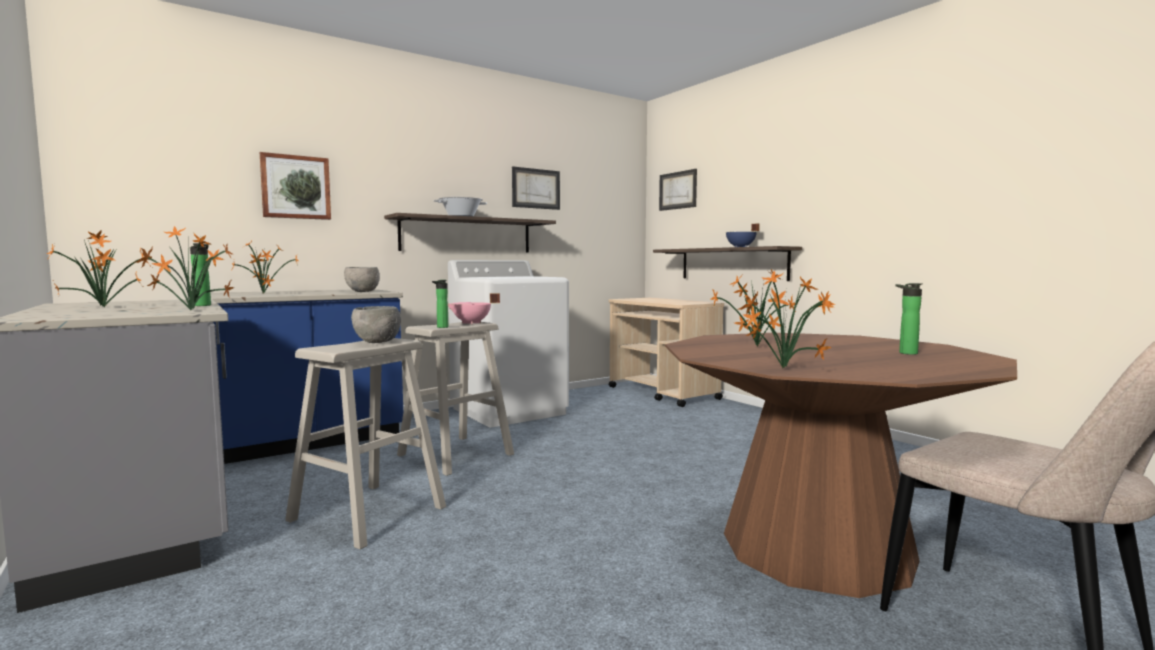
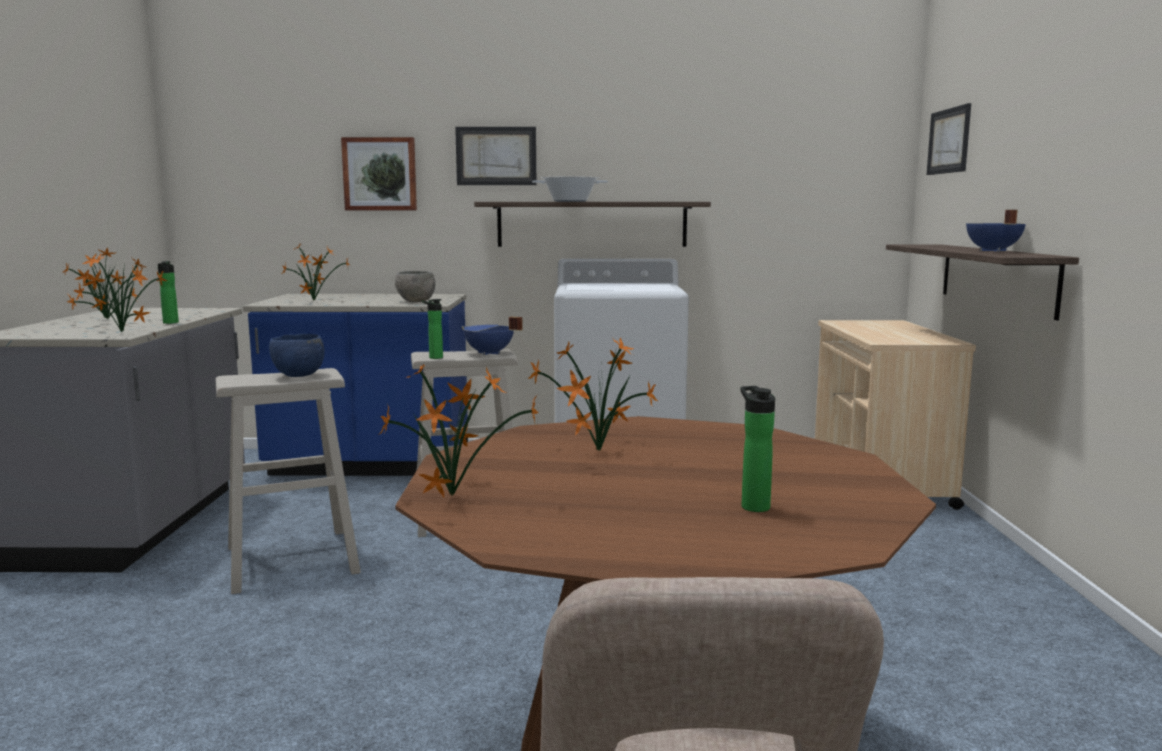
camera: 35 degrees right, 5 degrees up
(377, 342) = (298, 376): grey bowl -> blue bowl
(471, 323) = (489, 353): pink cooking pot -> blue cooking pot
(536, 188) = (702, 152): picture -> picture (496, 156)

